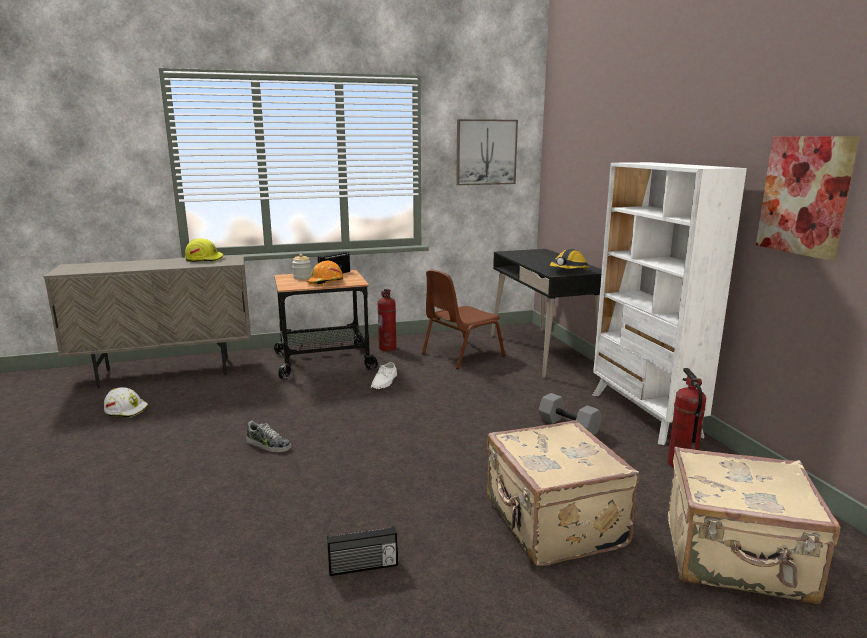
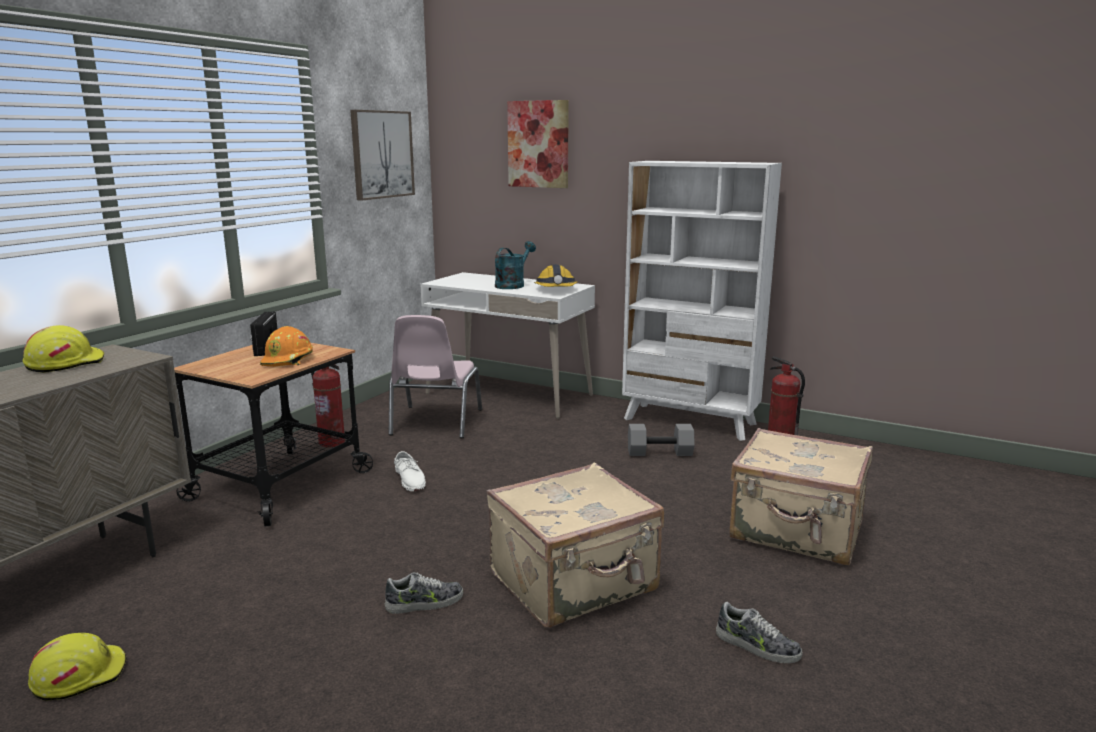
camera: 45 degrees left, 0 degrees up
(127, 410) = (80, 676): white hard hat -> yellow hard hat
(302, 277) = (232, 362): jar -> none
(363, 567) = (757, 646): radio -> shoe
(461, 355) = (435, 423): brown chair -> pink chair
(543, 352) = (509, 394): black desk -> white desk
(549, 262) = (512, 285): none -> turquoise watering can
(737, 560) = (916, 497): beige suitcase -> beige suitcase (575, 583)
(805, 195) = (843, 185): picture -> picture (538, 144)

